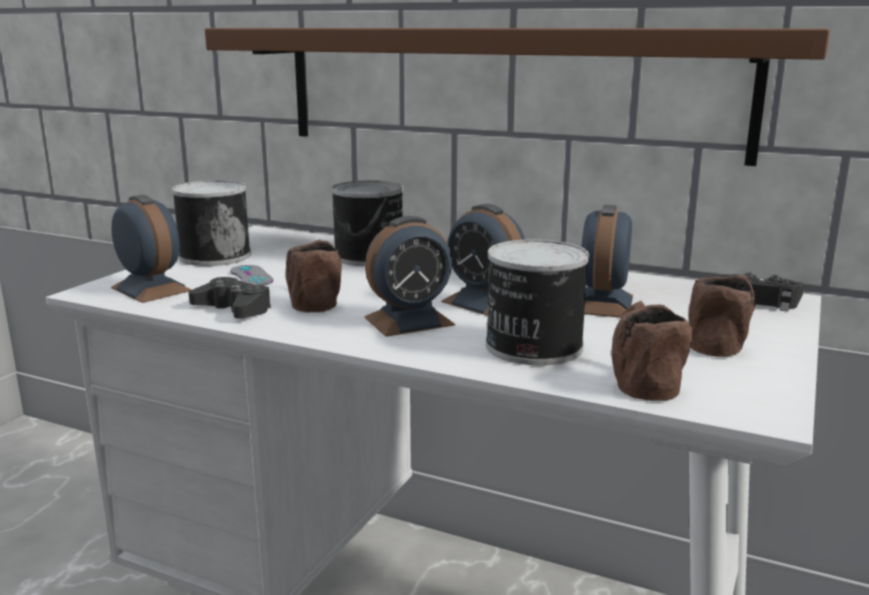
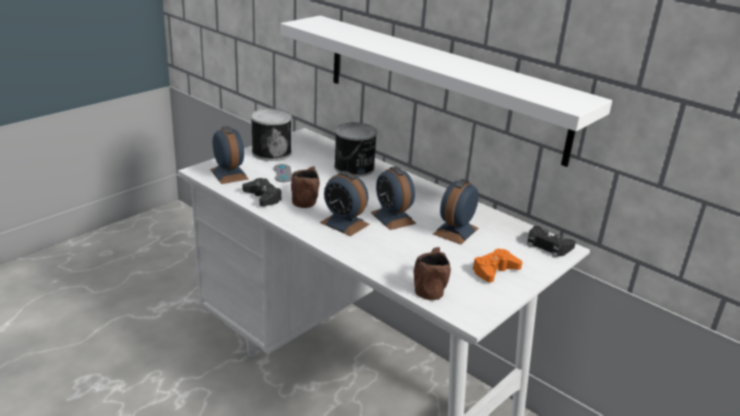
camera: 15 degrees right, 10 degrees up
(409, 321) = (344, 223): alarm clock -> alarm clock turned 45 degrees clockwise
(502, 89) = (441, 86): brown shelf -> white shelf
(531, 347) = (393, 253): can -> none
(720, 342) = (494, 270): brown mug -> orange game controller

